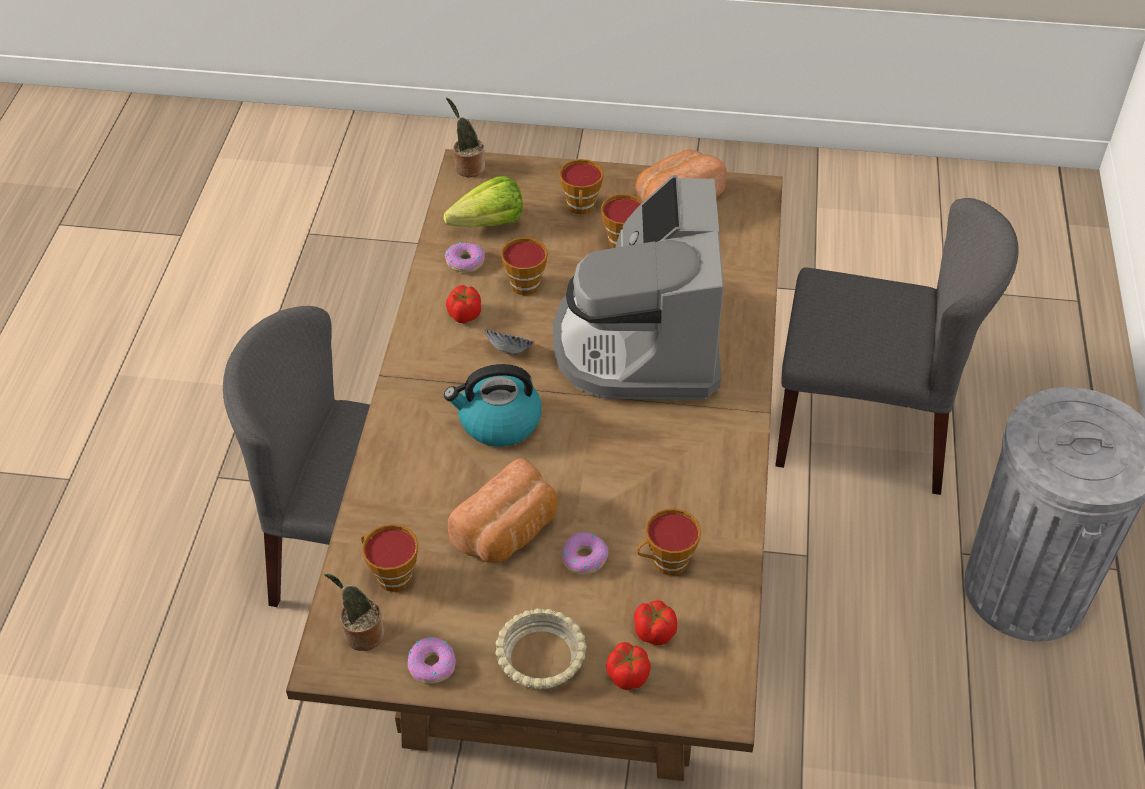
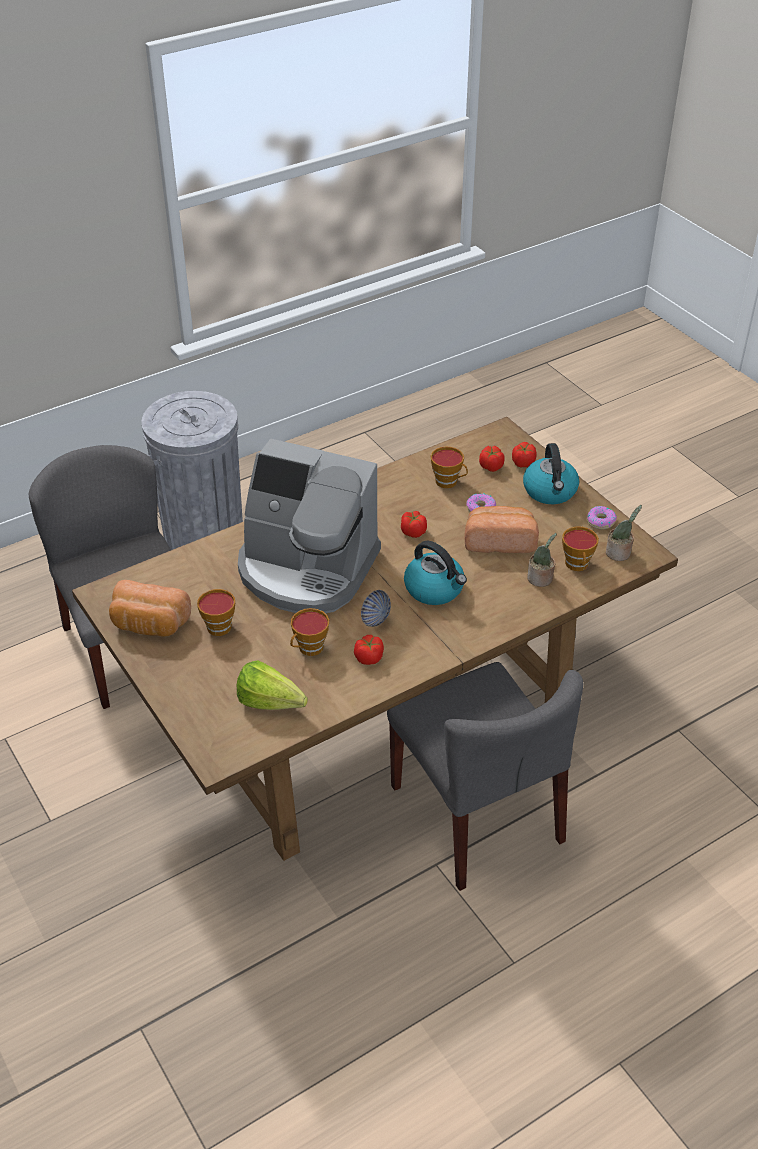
camera: 130 degrees left, 5 degrees down
(465, 261) = (320, 690): donut -> none
(467, 167) = (216, 757): potted plant -> potted plant (541, 579)
(541, 657) = (550, 491): beige bowl -> kettle
(581, 207) = (203, 666): cup -> none
(608, 465) = (413, 532): none -> tomato
(640, 342) = (306, 569): coffee machine -> coffee machine turned 60 degrees clockwise

